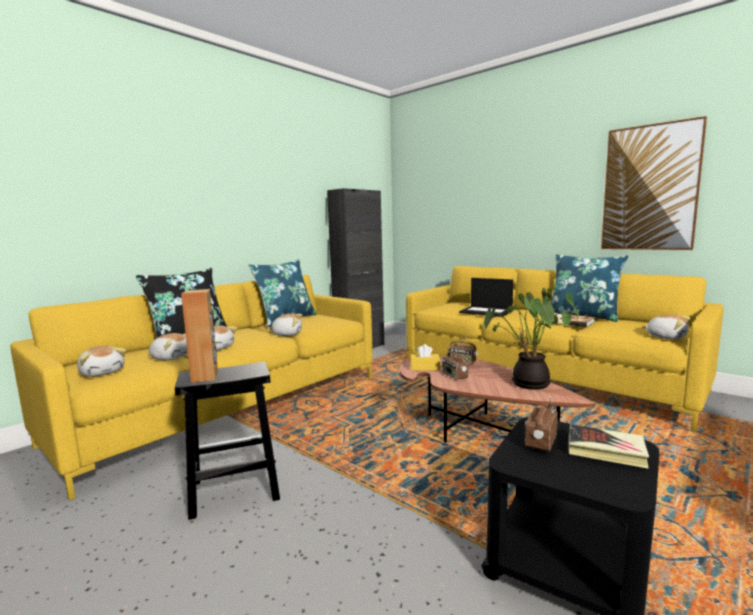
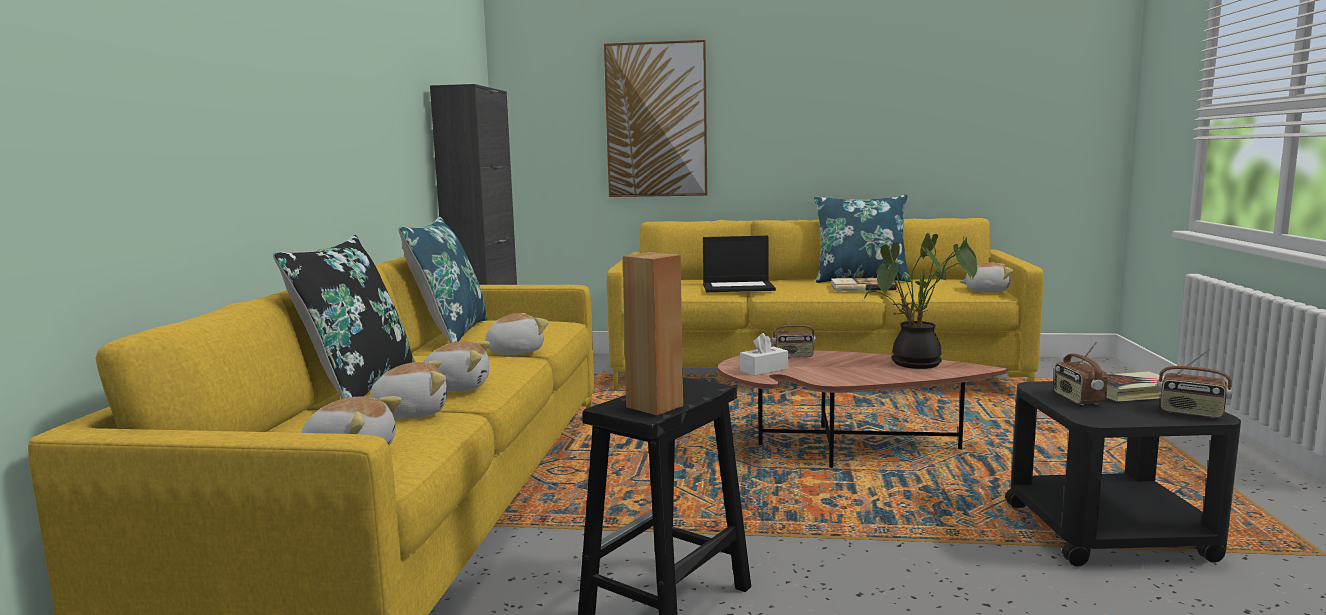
camera: 35 degrees left, 0 degrees up
(425, 368) = (764, 370): yellow tissue box -> white tissue box
(454, 376) = (820, 371): radio -> radio (1191, 413)
(650, 188) = (912, 108): picture -> picture (656, 120)

